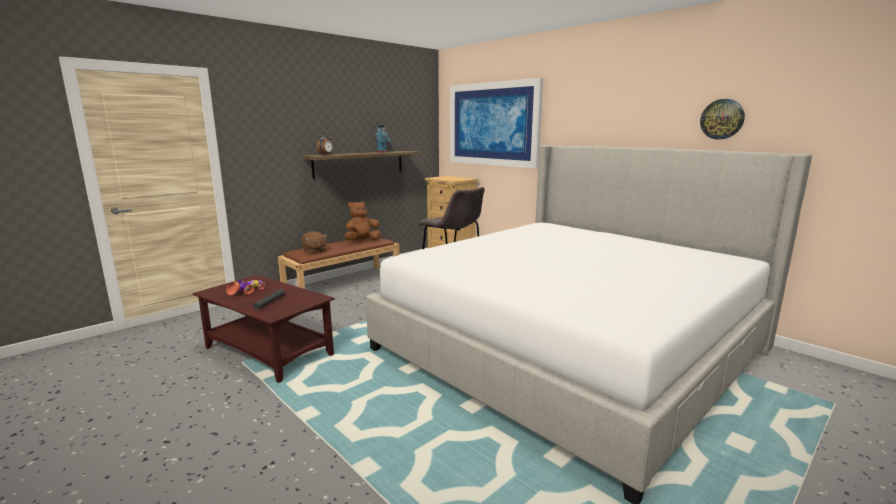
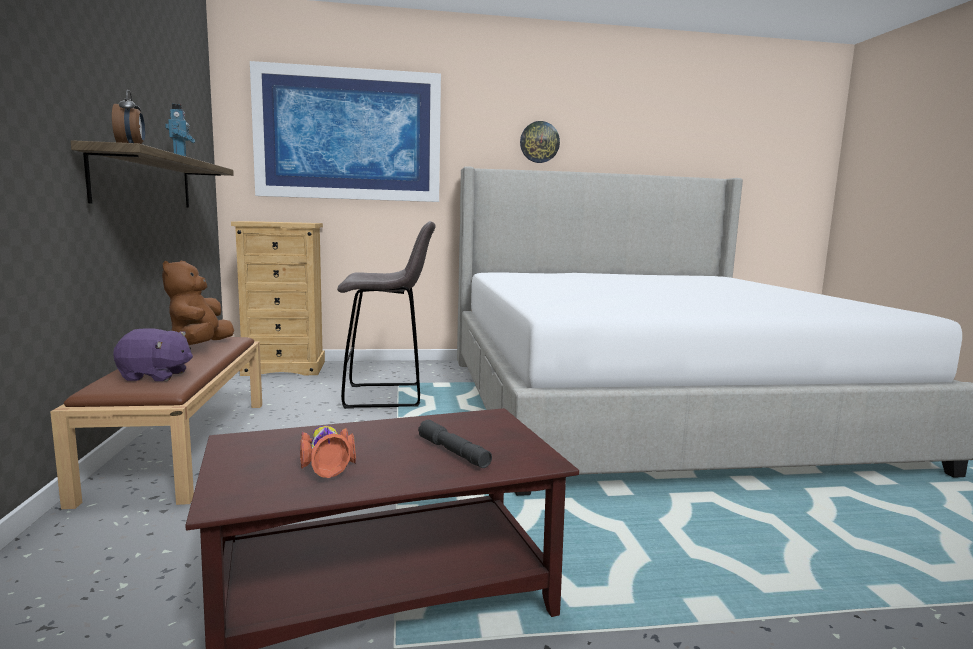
camera: 55 degrees left, 5 degrees down
(314, 251) = (155, 376): brown plush toy -> purple plush toy
(722, 119) = (656, 146): wall clock -> wall clock (539, 142)

